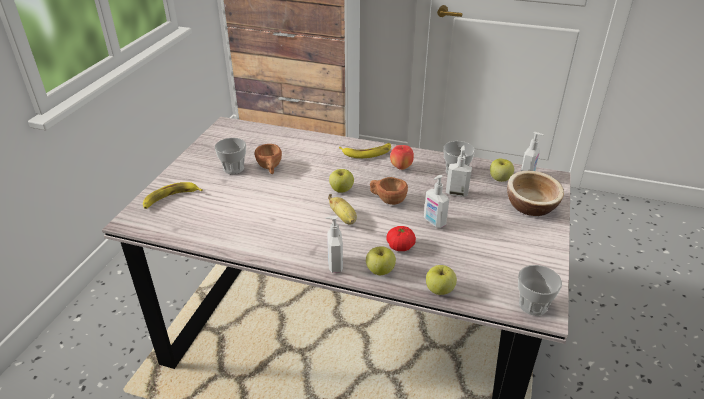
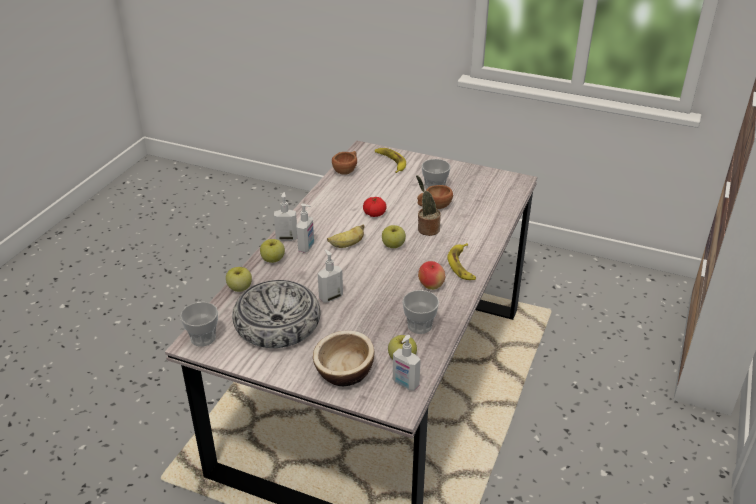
camera: 95 degrees right, 0 degrees up
(311, 171) = (427, 229): none -> potted plant
(387, 200) = (372, 272): brown cup -> brown cup (346, 170)
(400, 246) = (300, 273): tomato -> tomato (374, 214)
(456, 193) = (377, 320): soap dispenser -> soap dispenser (306, 247)
(487, 252) = (278, 324): none -> bowl

